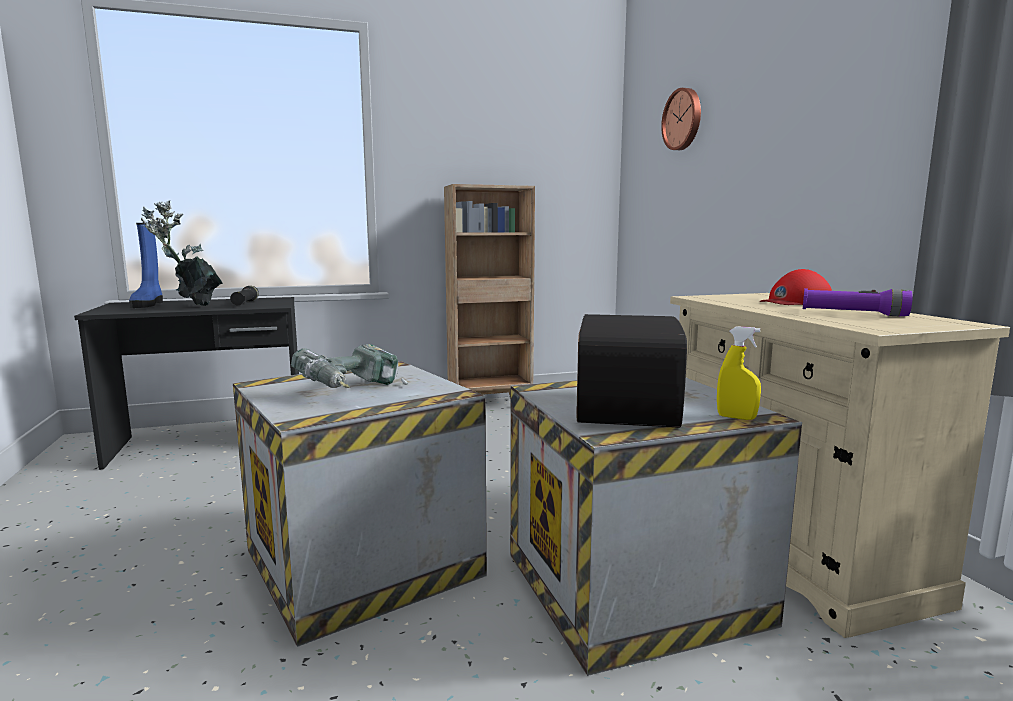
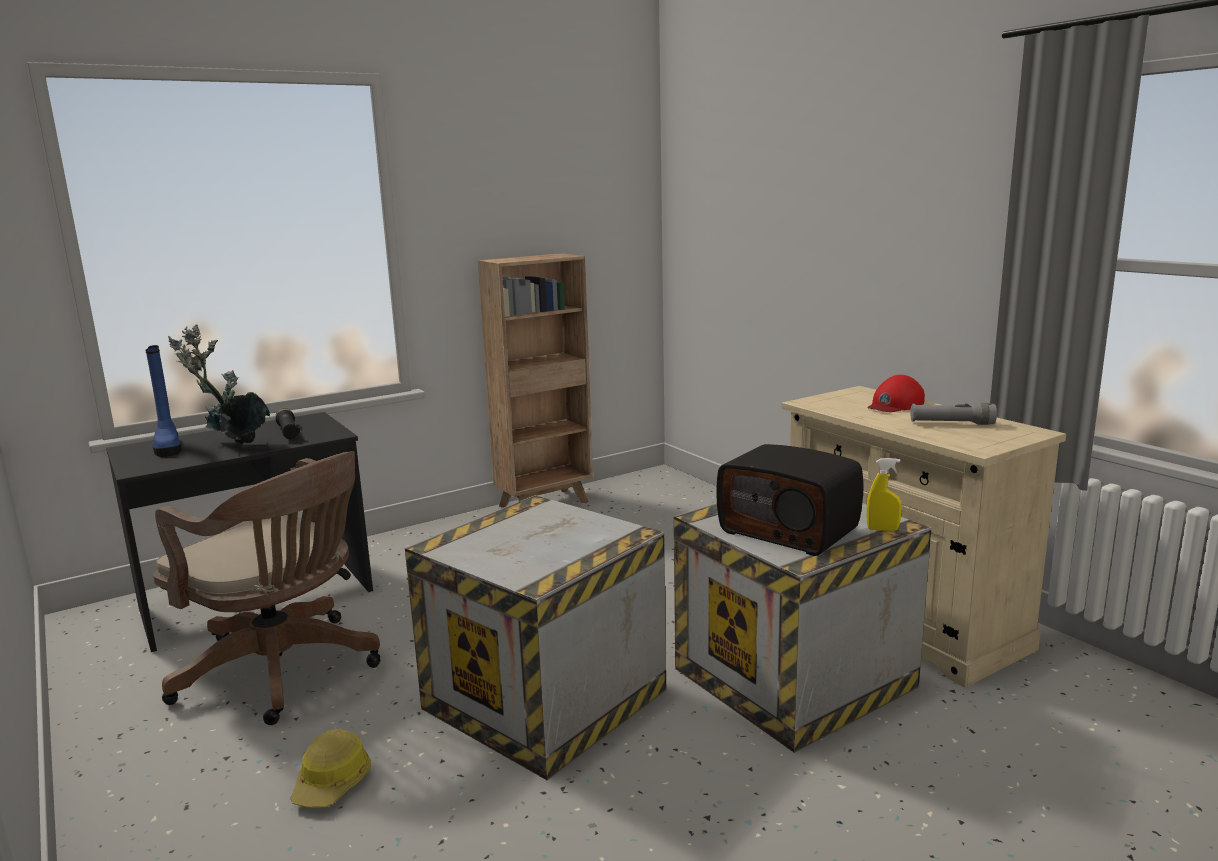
camera: 15 degrees left, 5 degrees up
(109, 604) = (333, 783): none -> hard hat
(173, 500) = (285, 672): none -> brown office chair
(354, 391) = (540, 543): power drill -> none
(623, 407) = (790, 530): radio -> radio turned 135 degrees clockwise
(683, 119) = (744, 184): wall clock -> none
(853, 314) = (951, 423): purple flashlight -> grey flashlight

